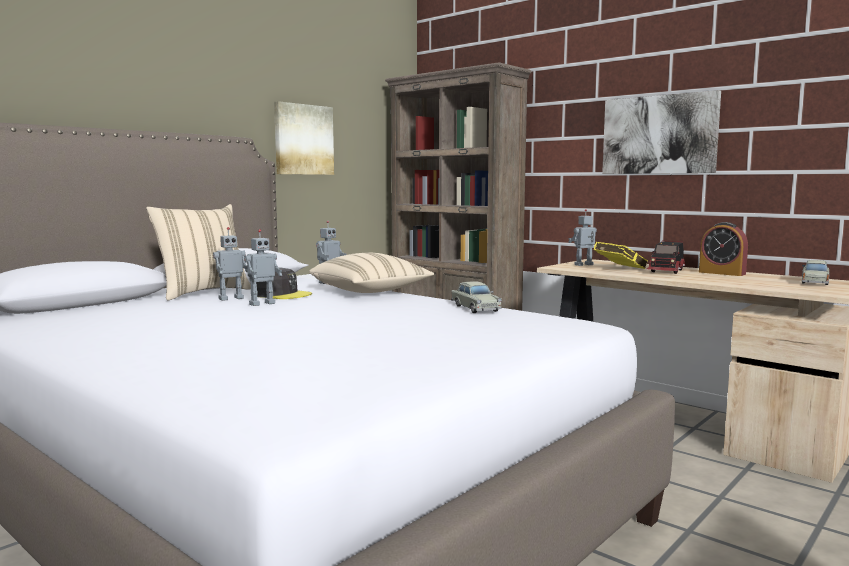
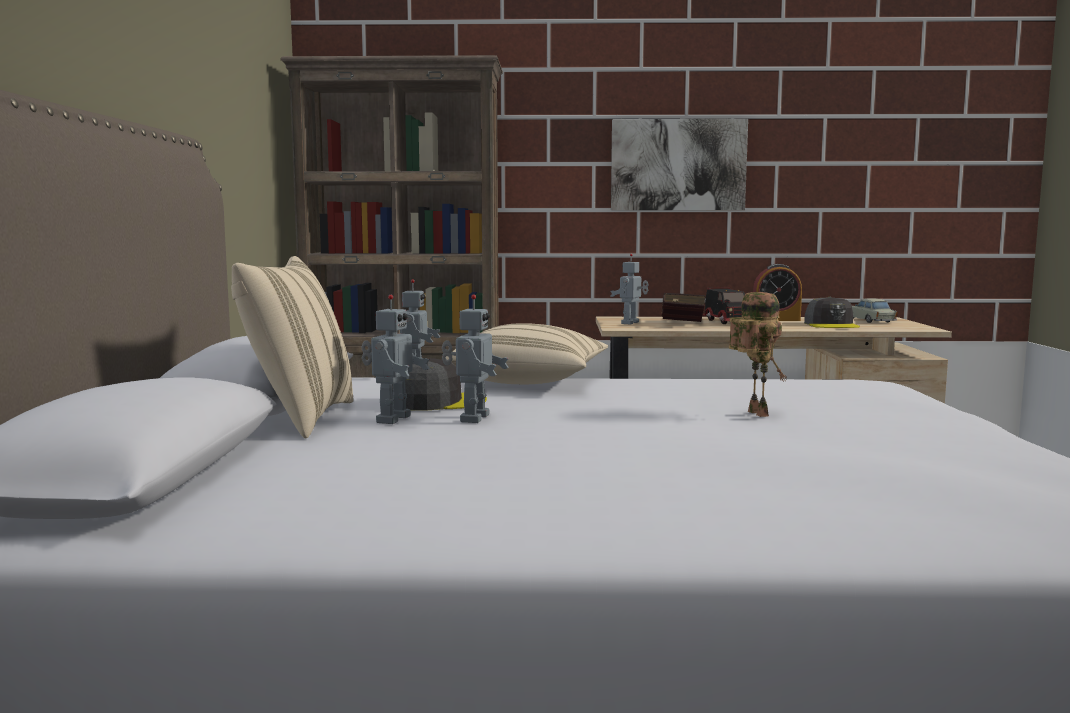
camera: 40 degrees left, 0 degrees up
(303, 139) = (214, 146): picture -> none
(396, 325) = (753, 413): none -> toy robot
(475, 308) = (726, 382): beige toy car -> none
(618, 269) = (681, 324): yellow book -> red book
(749, 281) = (831, 325): none -> grey cap

